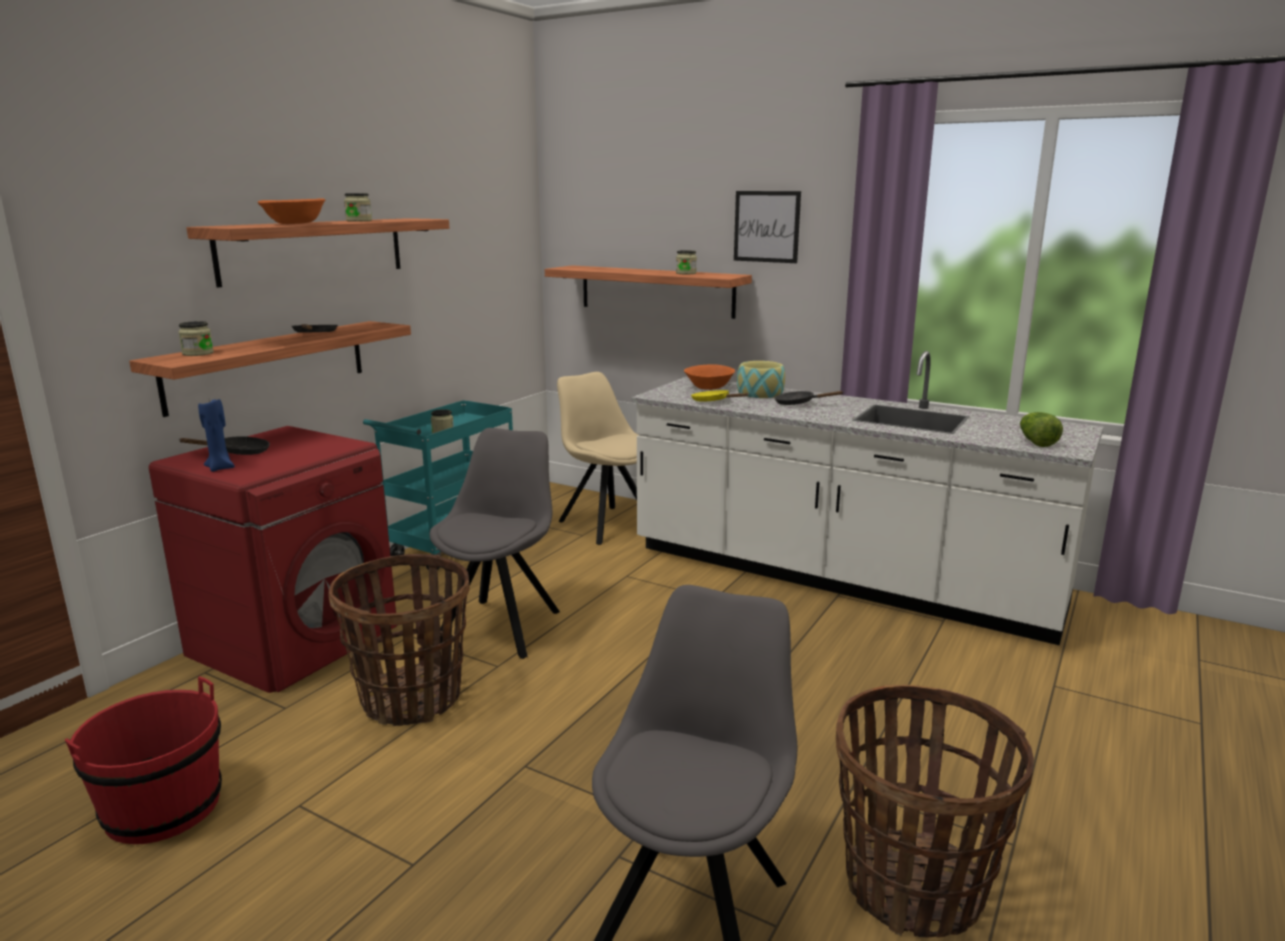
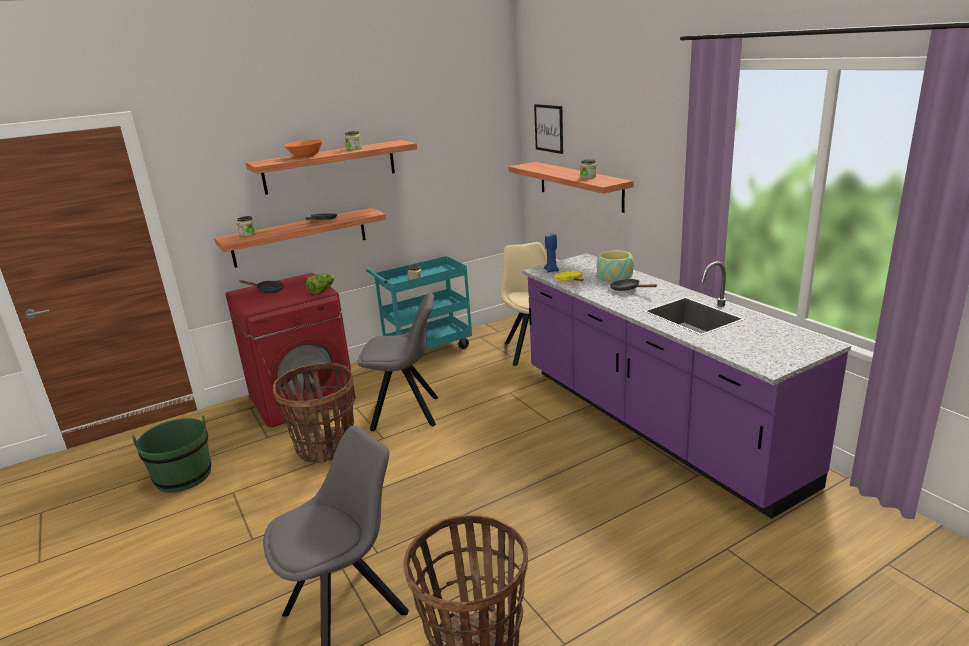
camera: 30 degrees right, 5 degrees up
(163, 808) = (183, 476): red bucket -> green bucket
(221, 468) = (249, 301): blue candle -> blue candle (552, 270)
(501, 627) = (406, 413): grey chair -> grey chair turned 45 degrees clockwise
(709, 387) = (586, 266): orange bowl -> none
(766, 226) = (642, 145): picture -> picture (549, 128)
(838, 578) = (653, 424): white counter -> purple counter
(1036, 442) = (756, 353): lettuce -> lettuce (322, 291)

